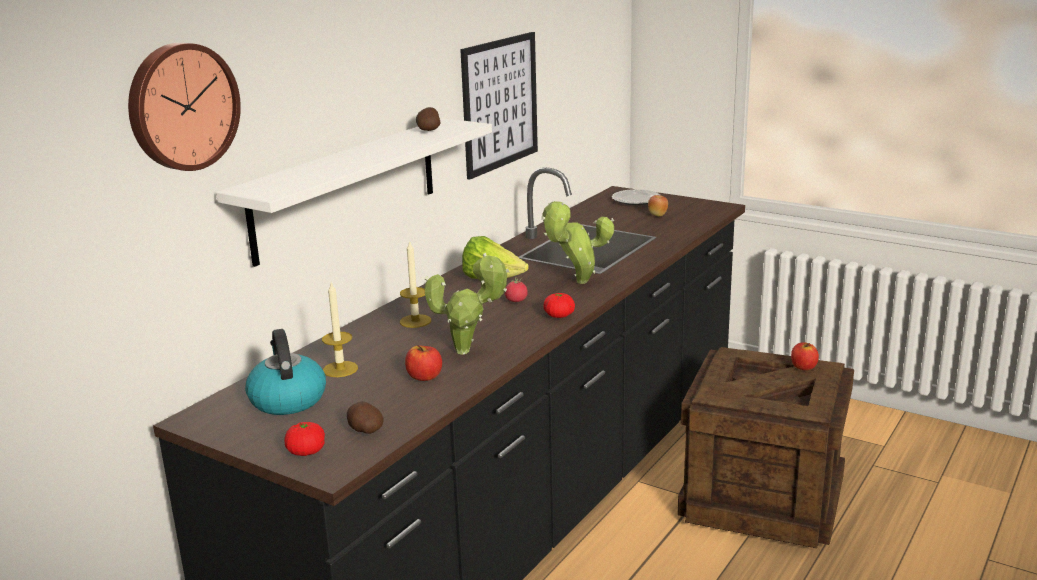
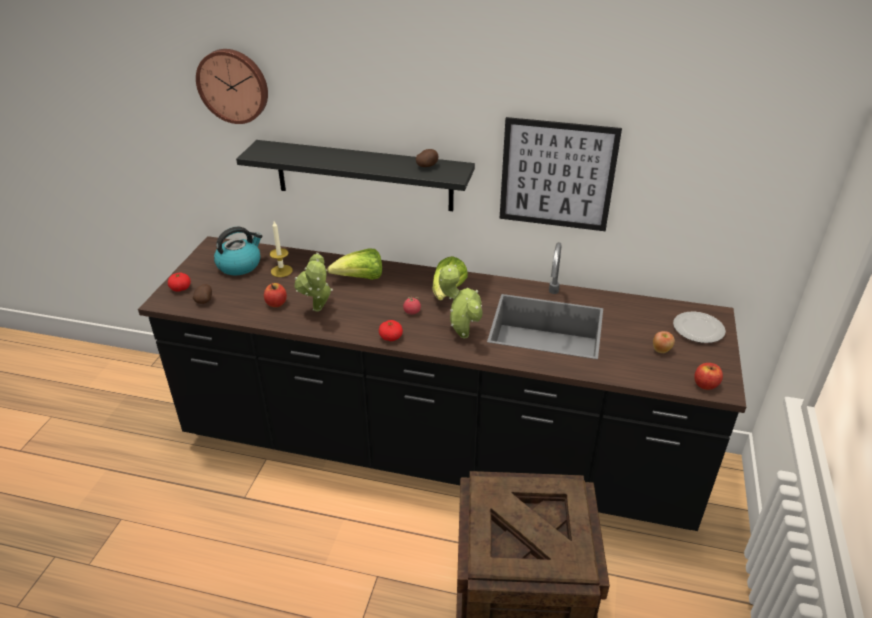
camera: 70 degrees right, 15 degrees up
(347, 188) = (364, 175): white shelf -> black shelf
(415, 321) = (360, 279): candle -> lettuce
(803, 367) = (570, 547): apple -> apple (705, 384)

